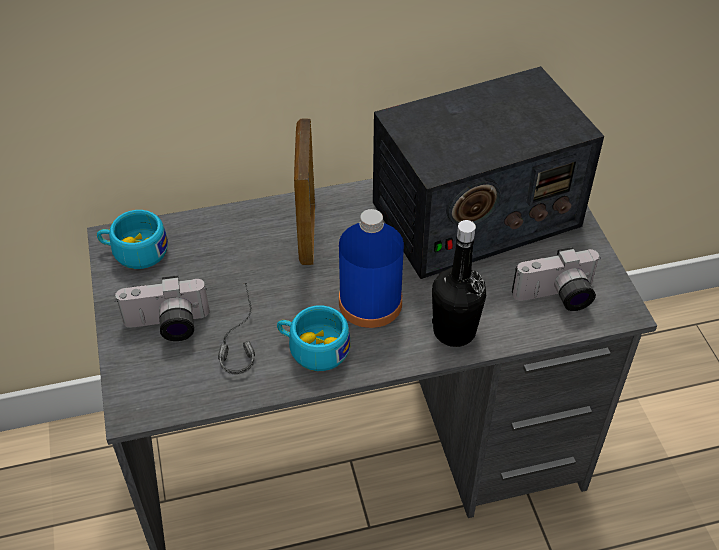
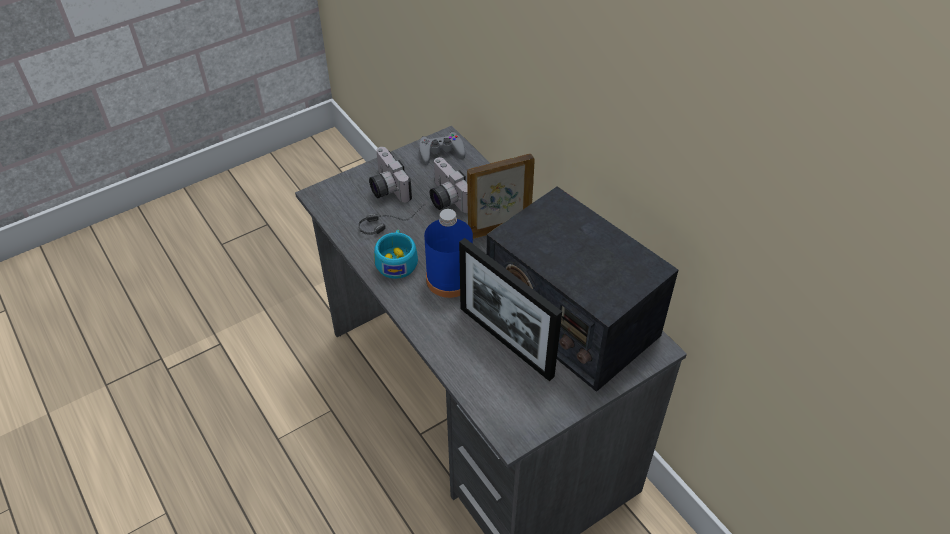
camera: 70 degrees right, 0 degrees up
(134, 251) = (441, 152): turquoise cup -> grey game controller
(454, 331) = (443, 332): black bottle -> none
(489, 278) = (505, 341): none -> picture frame
(557, 298) = (505, 389): camera -> camera (445, 199)

